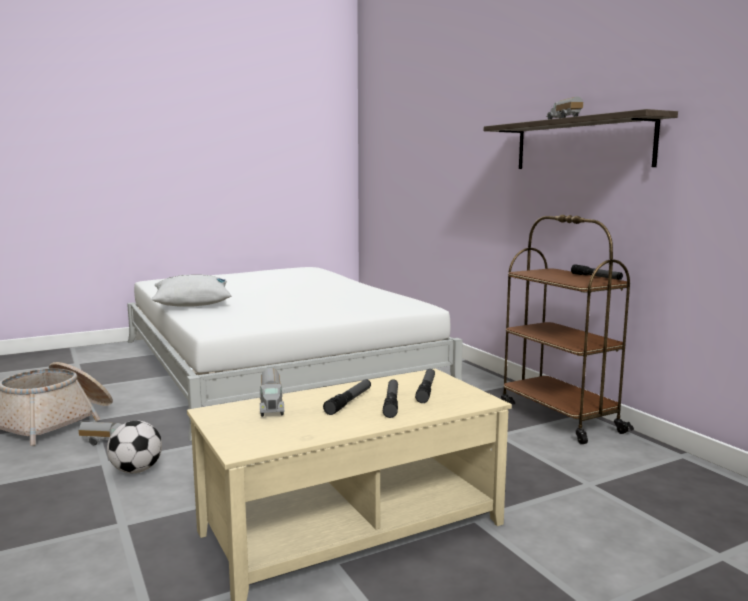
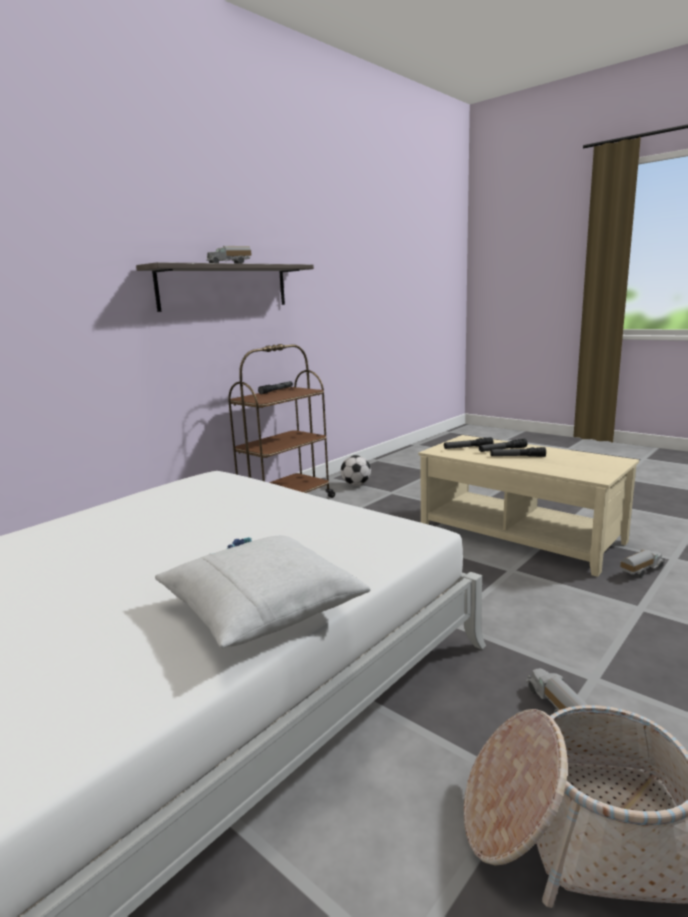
camera: 110 degrees left, 5 degrees up
(136, 470) = (576, 646): football -> football (356, 485)
(272, 405) = (558, 468): toy truck -> toy truck (641, 570)

